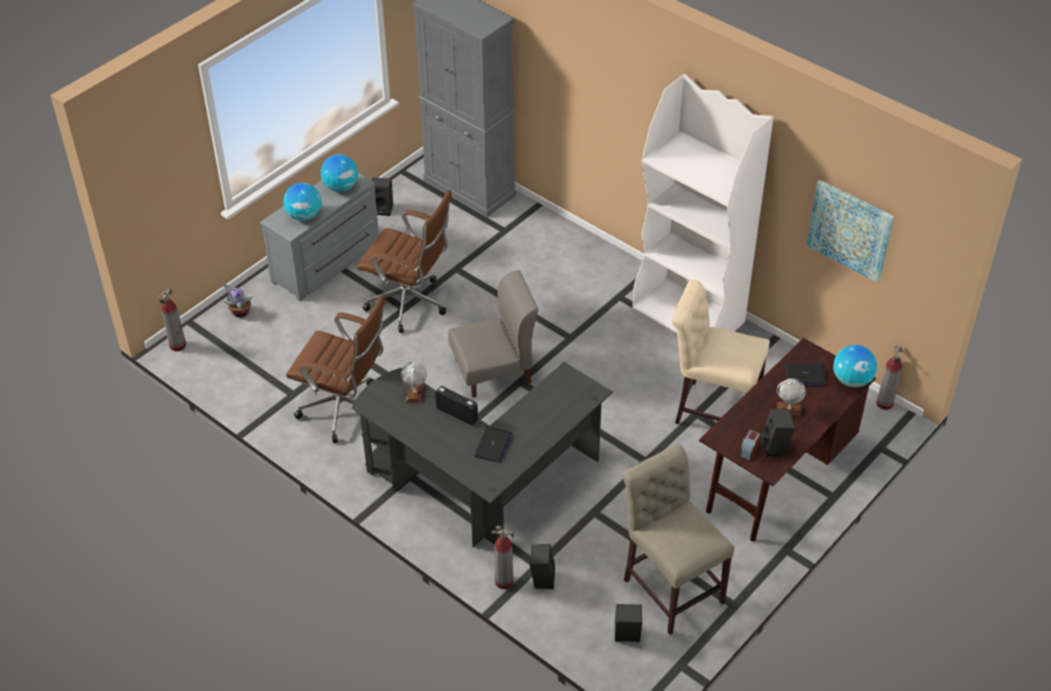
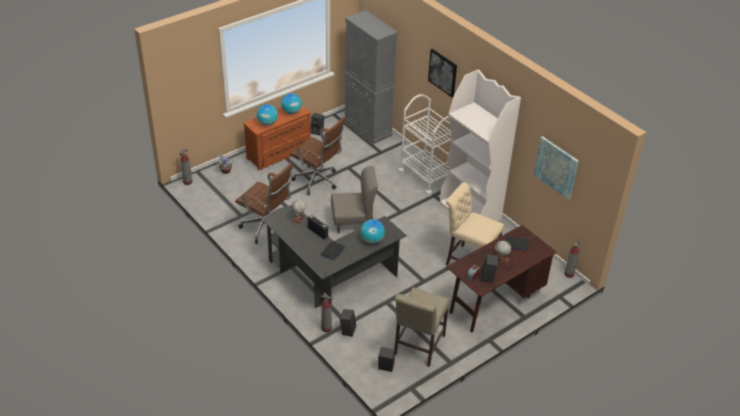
camera: 10 degrees right, 5 degrees down
(328, 263) = (279, 154): grey dresser -> brown dresser
(596, 265) = (426, 177): none -> white cart
(610, 82) = (443, 72): none -> picture
(670, 586) = (417, 347): beige chair -> beige chair turned 135 degrees counterclockwise
(852, 380) = (542, 251): globe -> globe (372, 240)

